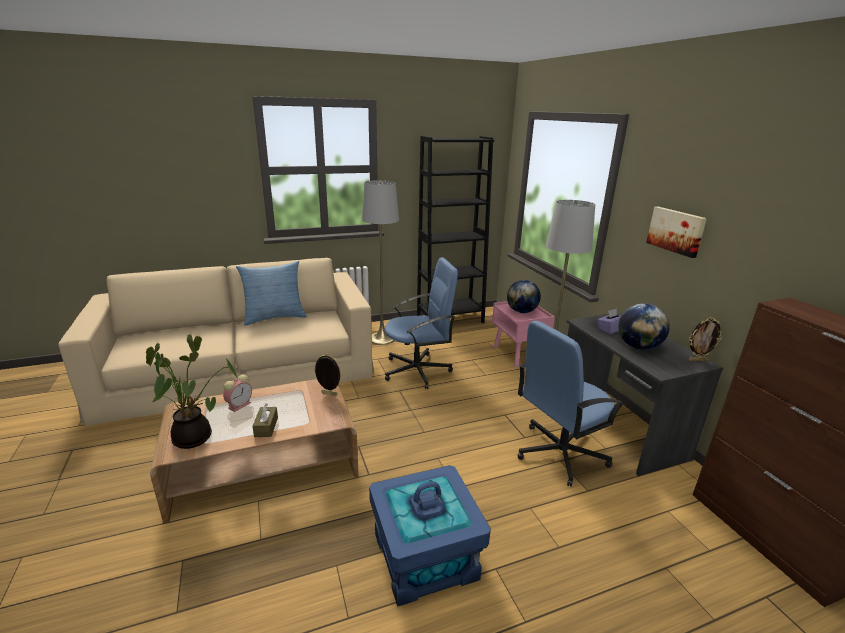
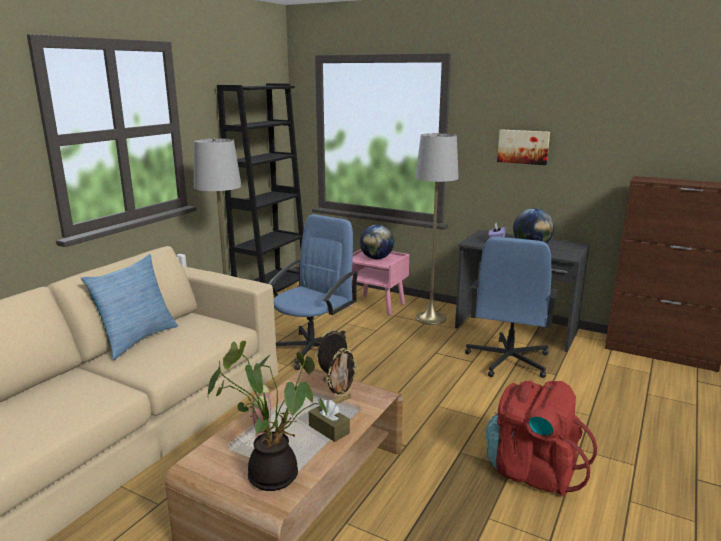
camera: 40 degrees left, 5 degrees down
(425, 556) = (532, 471): blue storage box -> red backpack
(698, 360) = (572, 244): picture frame -> picture frame (341, 400)

